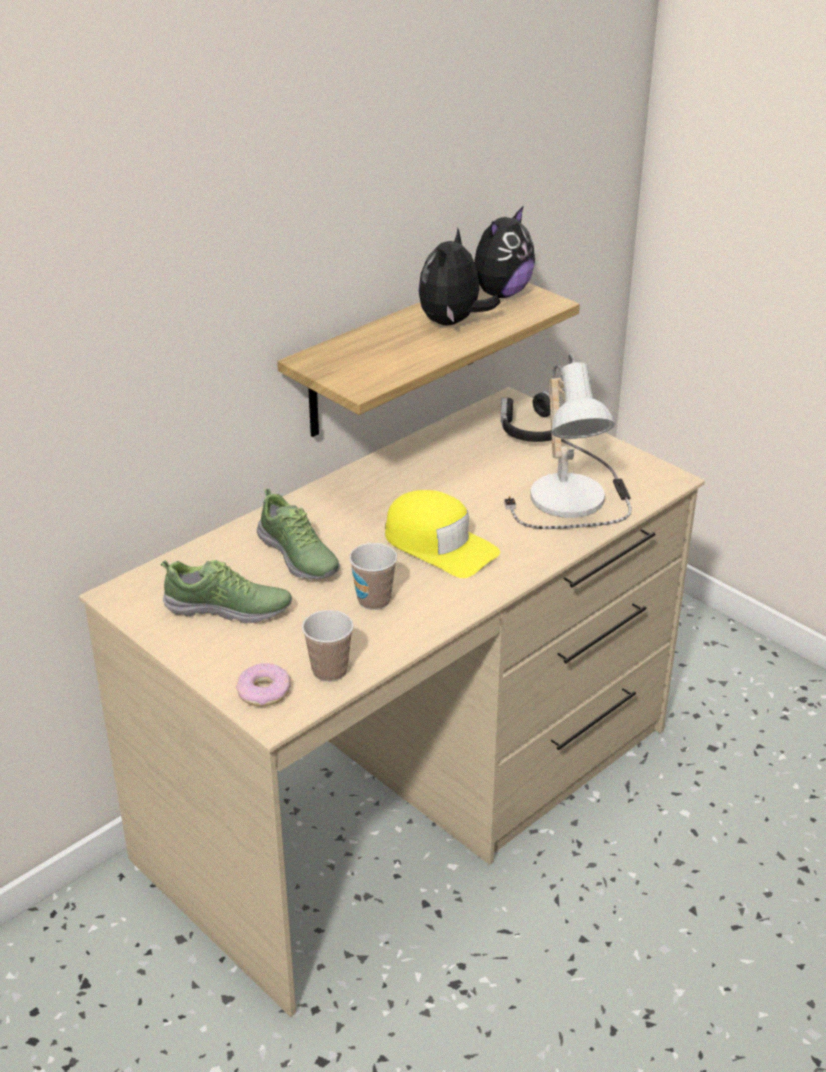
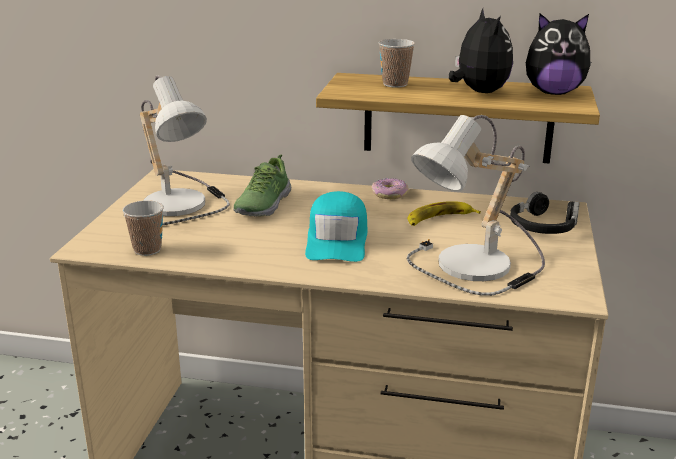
camera: 55 degrees right, 10 degrees down
(228, 609) = (182, 204): shoe -> table lamp
(264, 692) = (106, 238): donut -> donut (390, 194)
(374, 600) = (242, 239): cup -> cup (395, 84)
(439, 545) = (337, 239): yellow cap -> turquoise cap
(452, 323) = (478, 92): plush toy -> plush toy turned 90 degrees clockwise
(459, 472) = (439, 219): none -> banana

